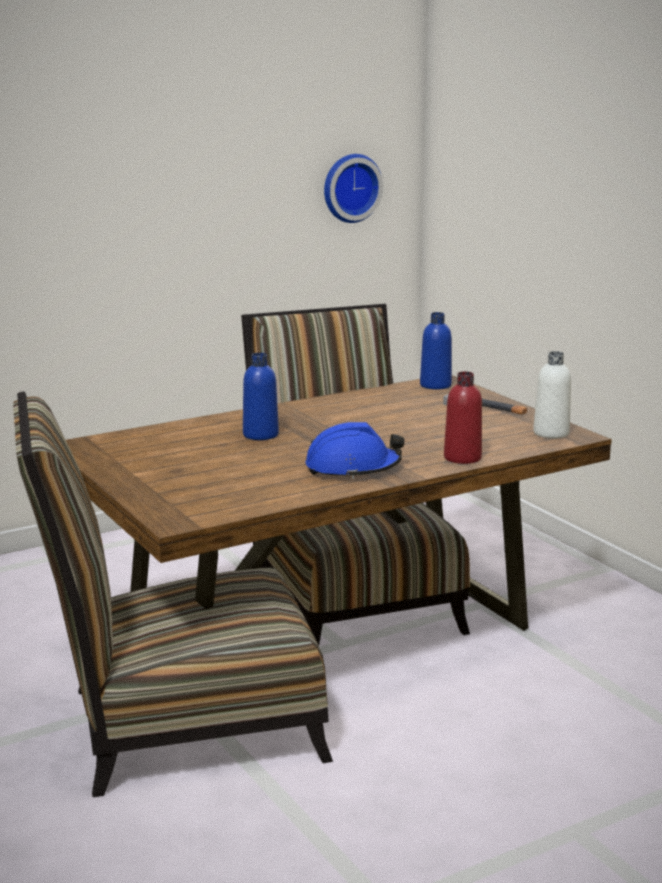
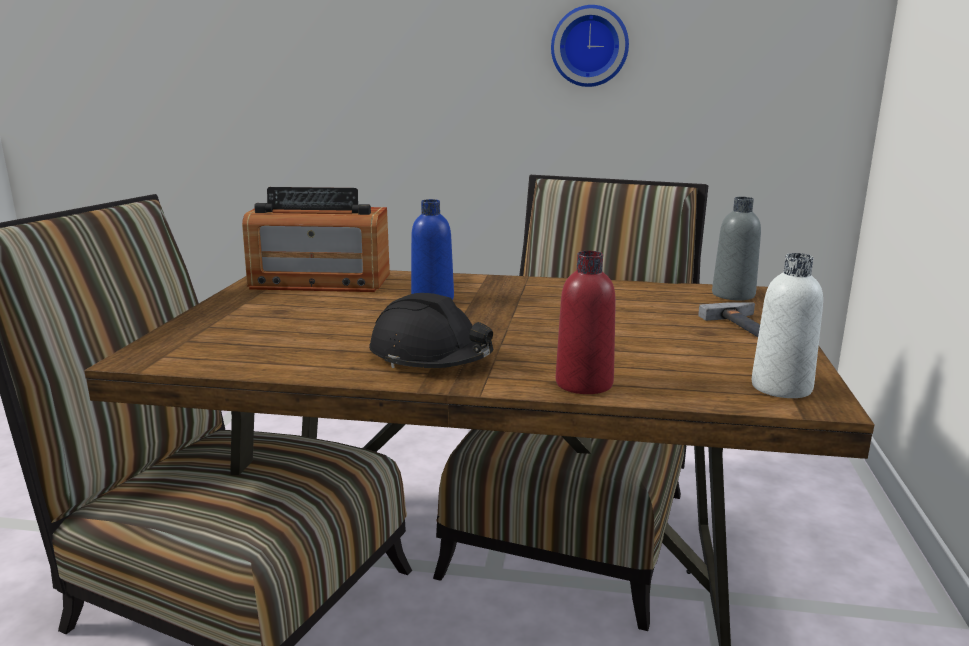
camera: 40 degrees right, 0 degrees up
(141, 444) = (320, 282): none -> radio
(350, 187) = (774, 66): wall clock -> wall clock (589, 46)
(352, 468) = (430, 357): blue hard hat -> black hard hat
(435, 385) = (733, 295): blue bottle -> grey bottle

